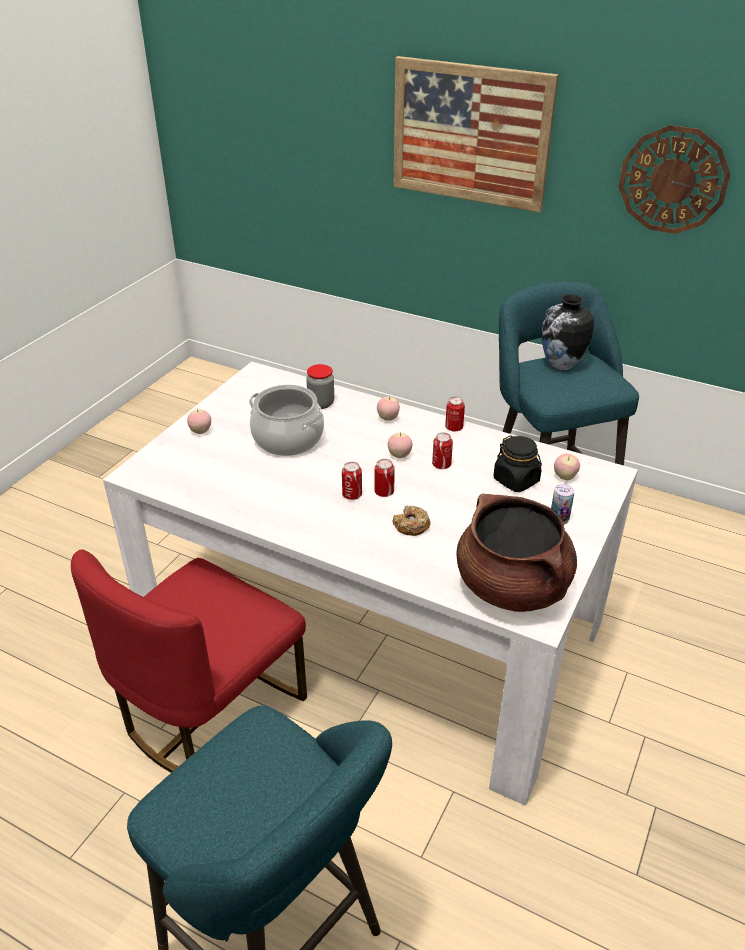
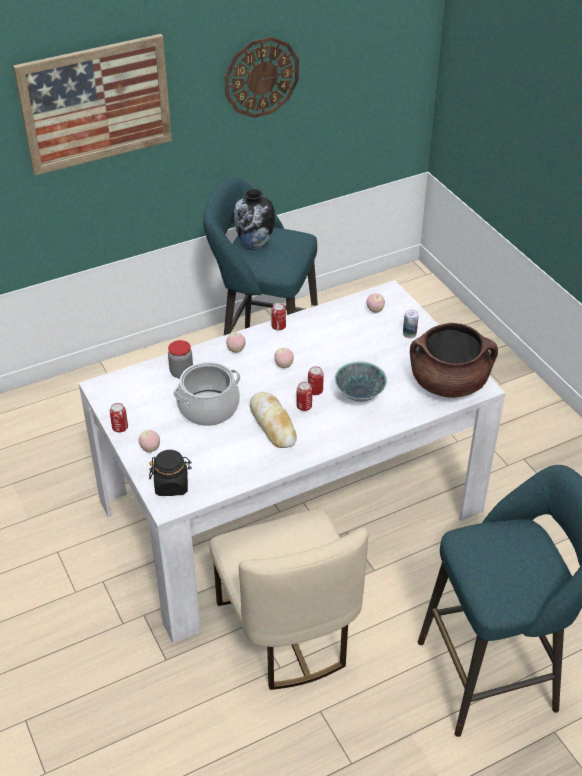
camera: 55 degrees left, 5 degrees up
(209, 711) = (287, 632): red chair -> beige chair
(303, 486) = (273, 424): none -> bread
(411, 526) = (359, 395): donut -> bowl
(441, 465) = (312, 352): can -> can (120, 428)
(516, 480) = (359, 330): black jar -> black jar (172, 485)

